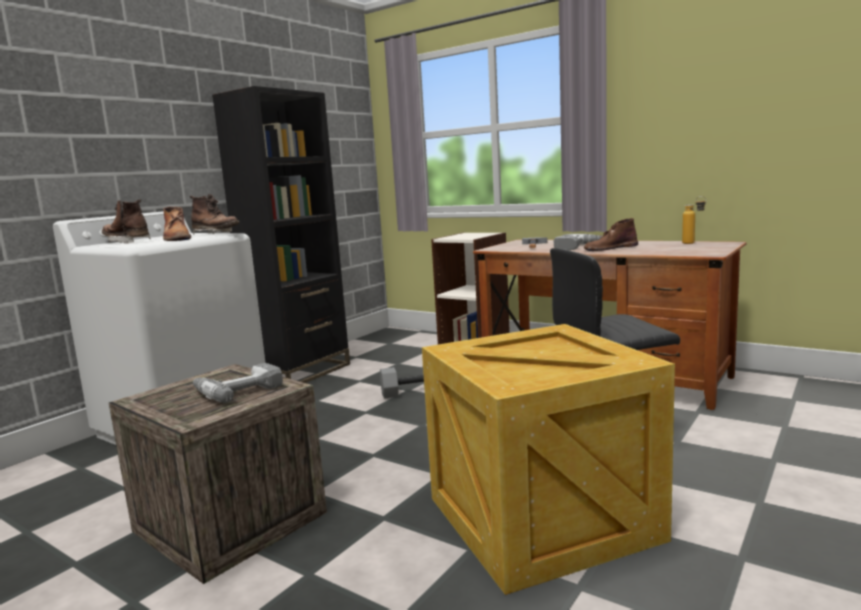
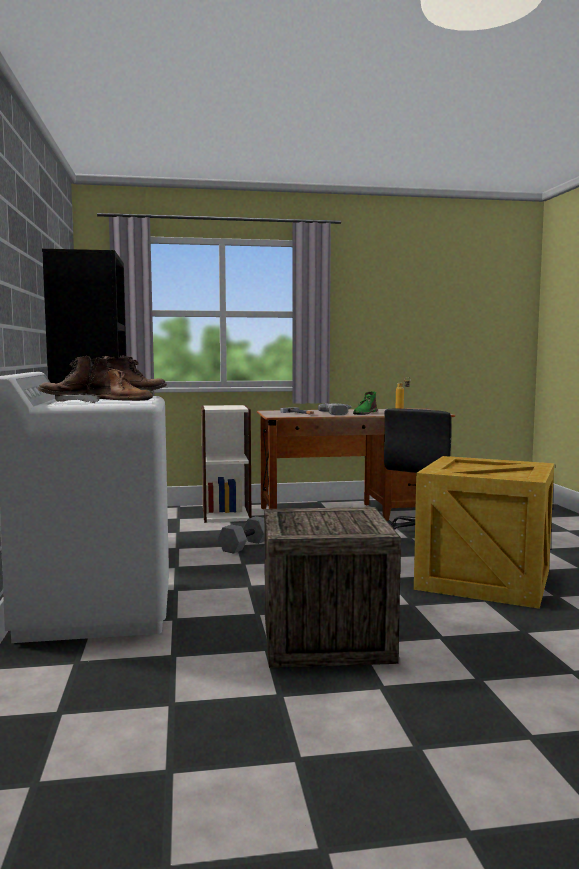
camera: 45 degrees left, 5 degrees down
(237, 390) = (337, 517): power drill -> none
(610, 248) = (364, 413): brown boot -> green boot

